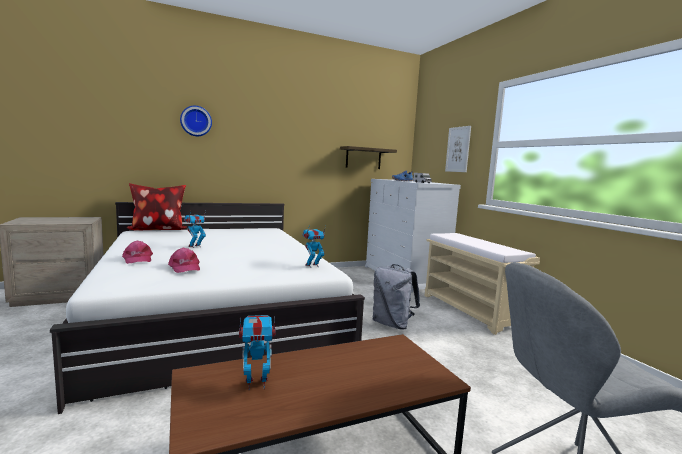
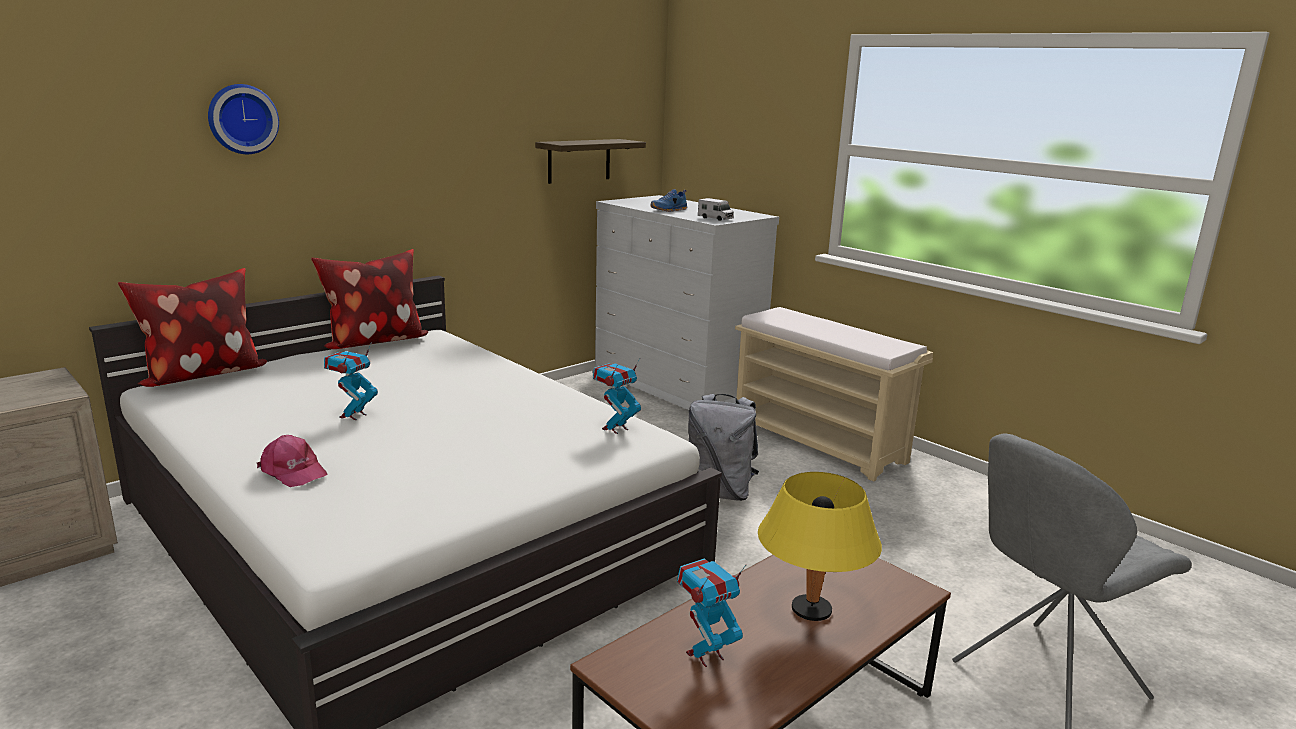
camera: 20 degrees left, 10 degrees up
(184, 267) = (414, 477): pink cap -> none
(243, 228) = (374, 342): none -> pillow
(353, 375) = (810, 611): none -> yellow table lamp
(458, 149) = (768, 147): picture -> none

